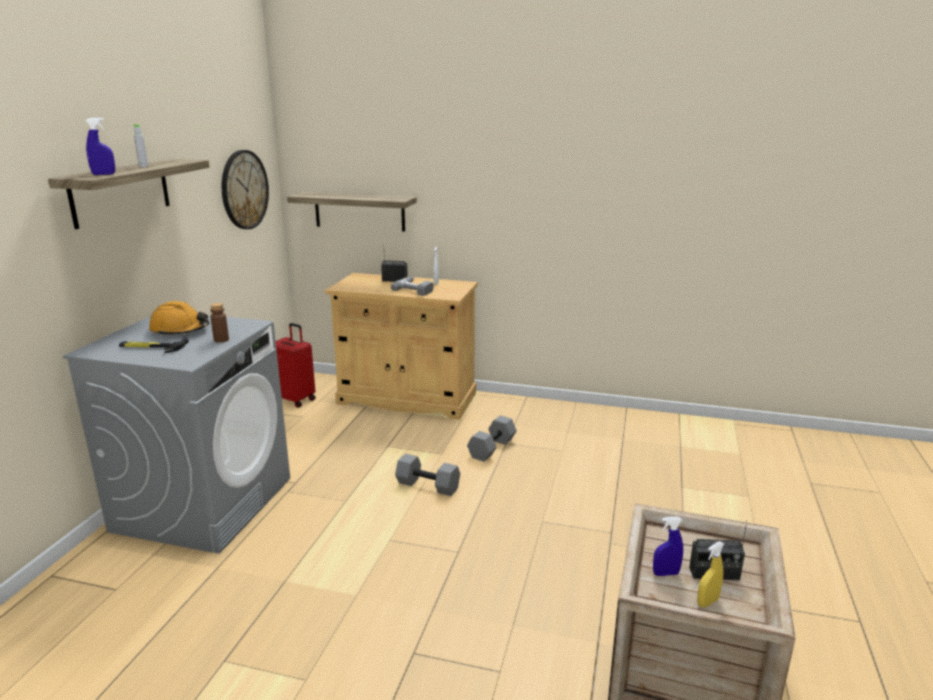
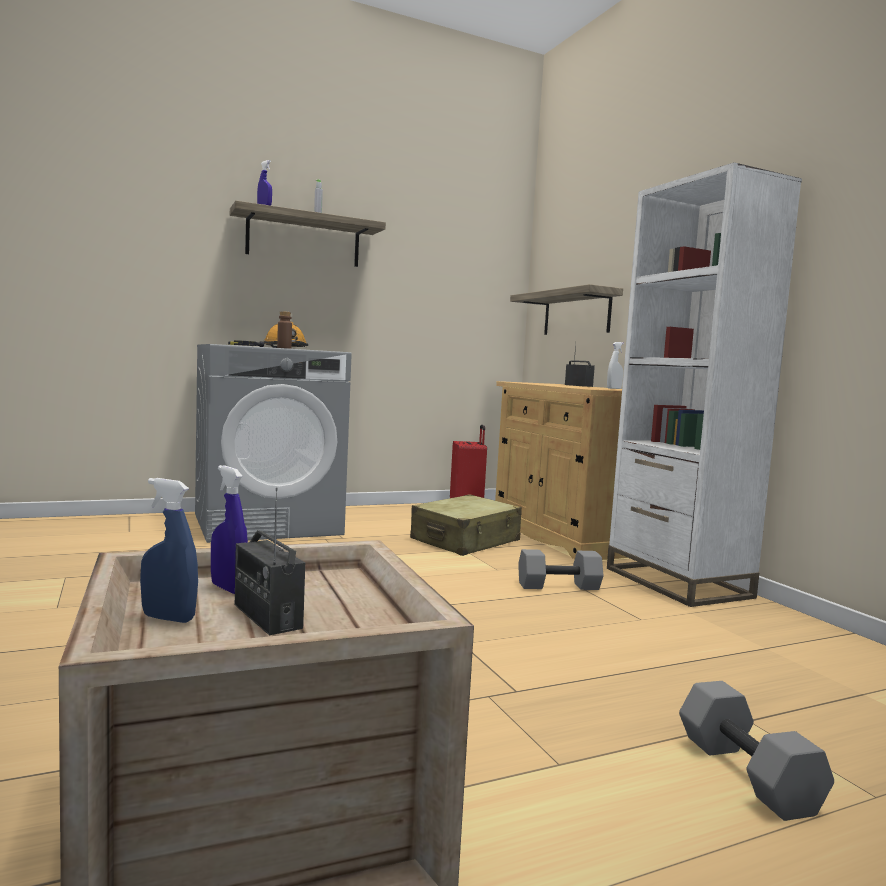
camera: 50 degrees right, 15 degrees down
(244, 190) = (467, 282): wall clock -> none
(370, 437) = (465, 541): none -> beige suitcase
(415, 289) = (575, 386): power drill -> none
(429, 485) = (429, 578): grey dumbbell -> grey dumbbell (749, 774)
(525, 411) = (677, 582): none -> white bookcase
(707, 602) = (168, 618): yellow spray bottle -> blue spray bottle

